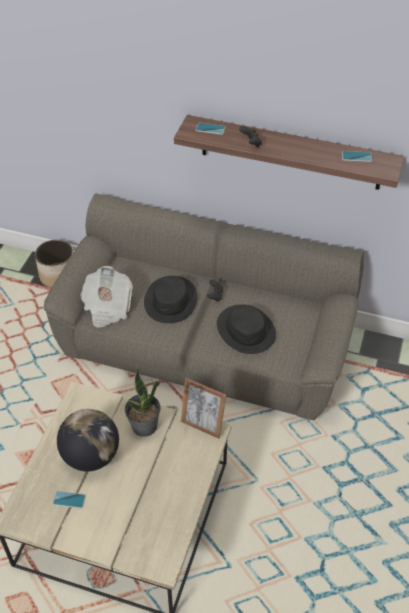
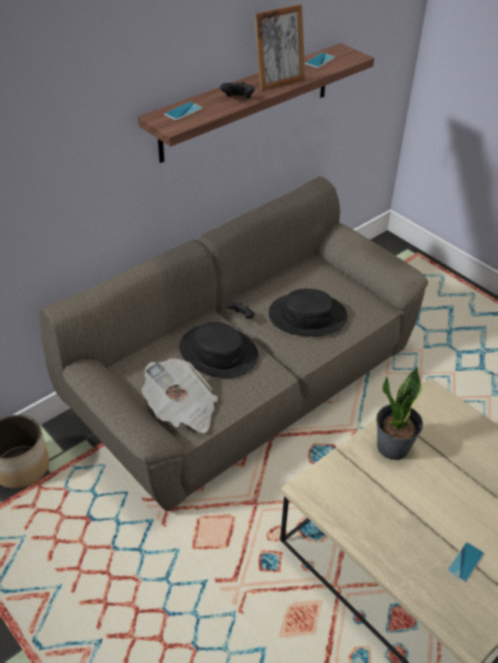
camera: 60 degrees left, 5 degrees down
(91, 456) = (410, 514): globe -> none
(202, 425) = (419, 399): picture frame -> picture frame (279, 82)

